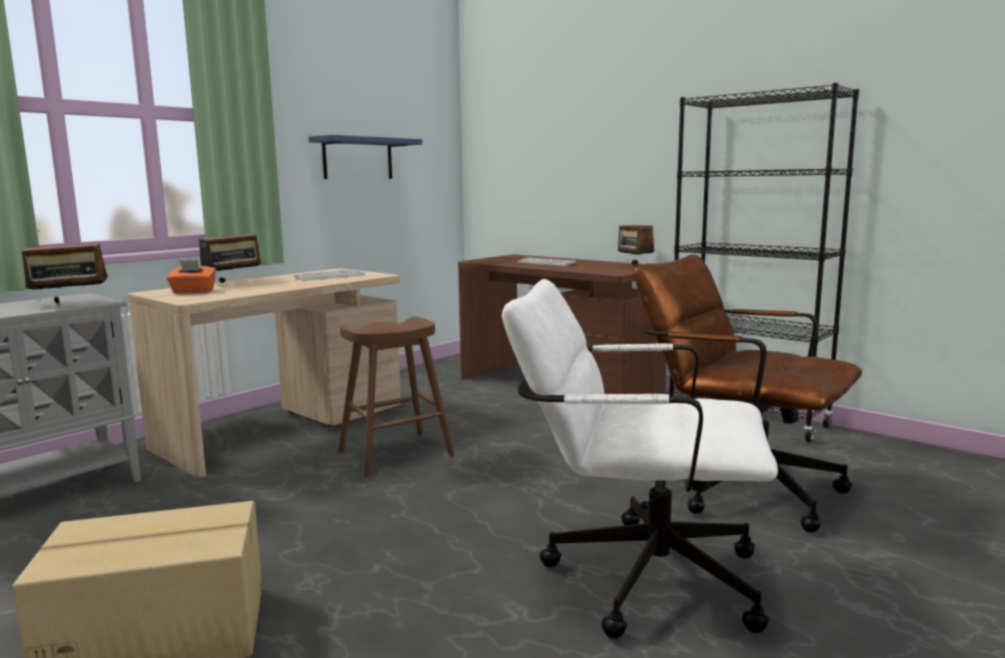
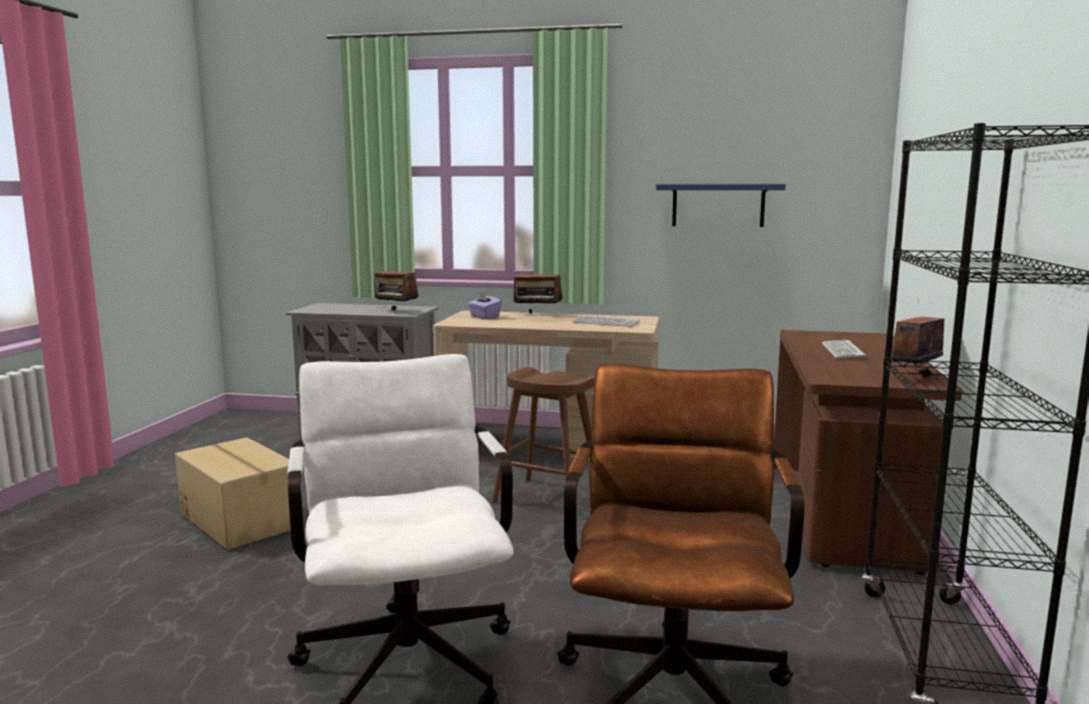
camera: 60 degrees right, 0 degrees up
(193, 292) = (484, 317): orange tissue box -> purple tissue box

